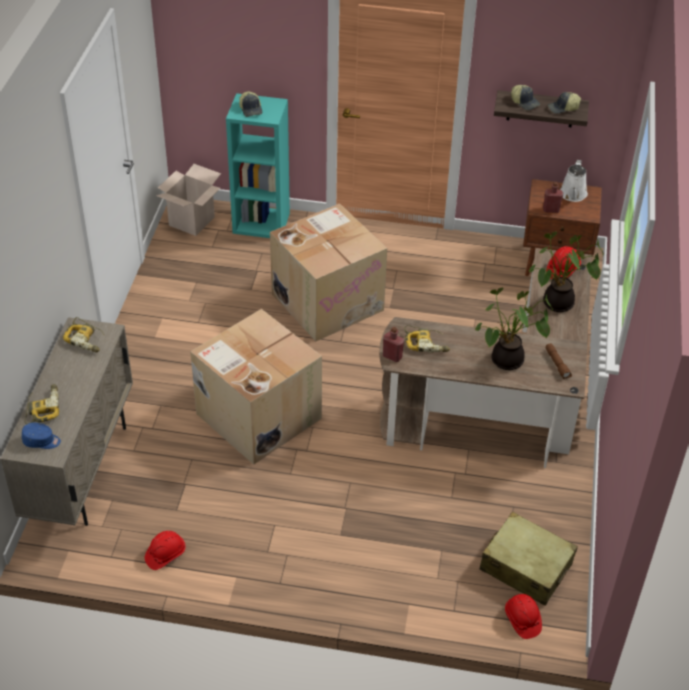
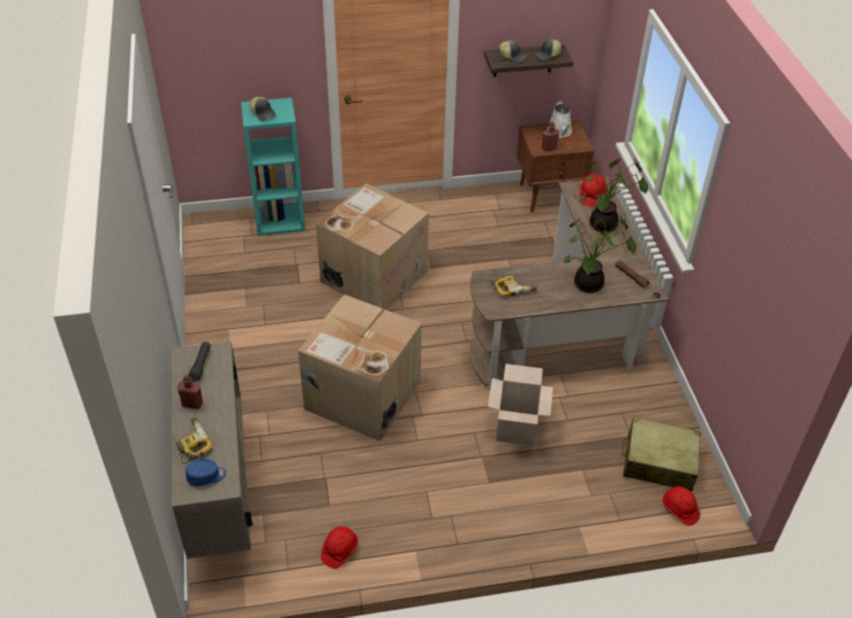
camera: 20 degrees left, 0 degrees up
(86, 339) = (201, 365): power drill -> black flashlight
(192, 221) = (214, 233): cardboard box -> cardboard box (516, 428)
(392, 356) = (489, 306): red bottle -> red bottle (192, 404)

